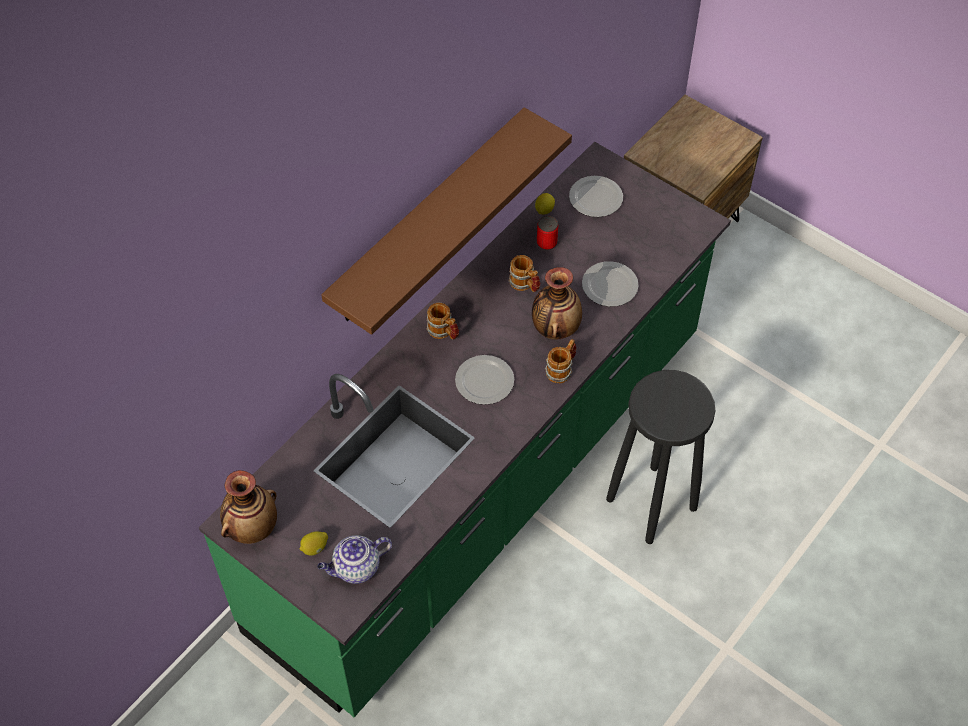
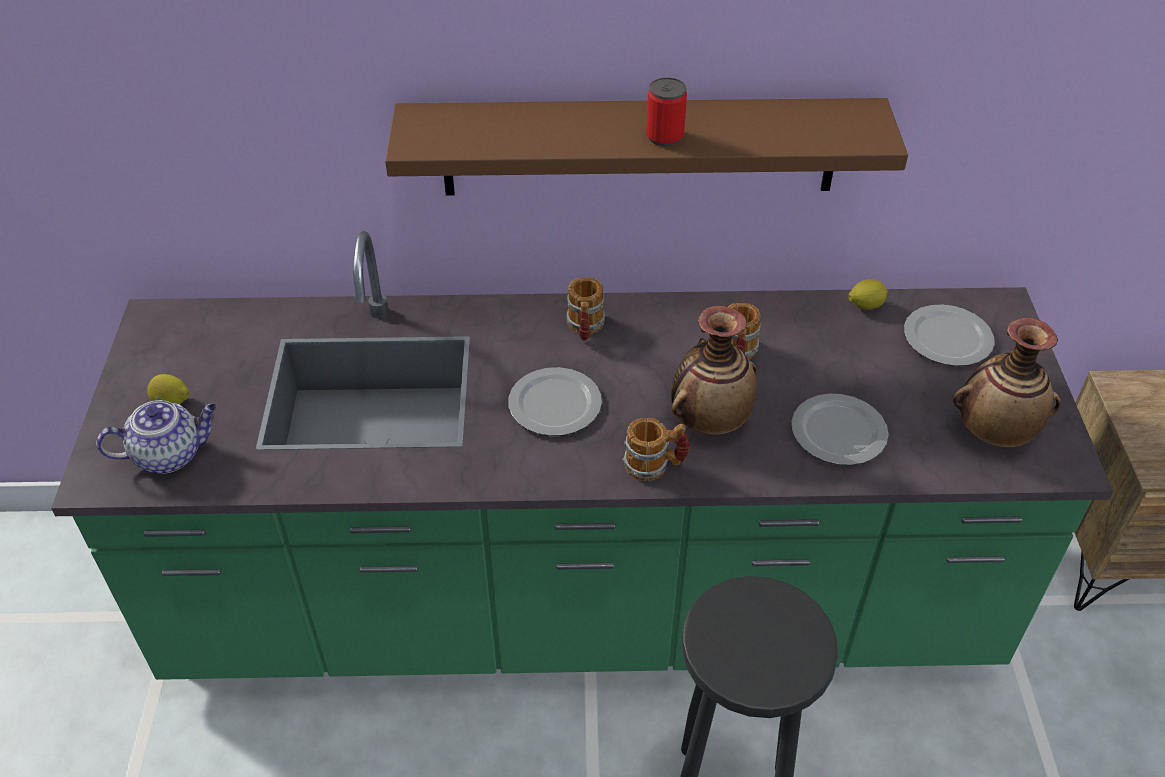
camera: 50 degrees right, 10 degrees down
(252, 527) = (161, 337): vase -> vase (994, 432)
(356, 568) = (170, 454): teapot -> teapot turned 135 degrees clockwise
(546, 243) = (822, 336): can -> can (664, 136)

